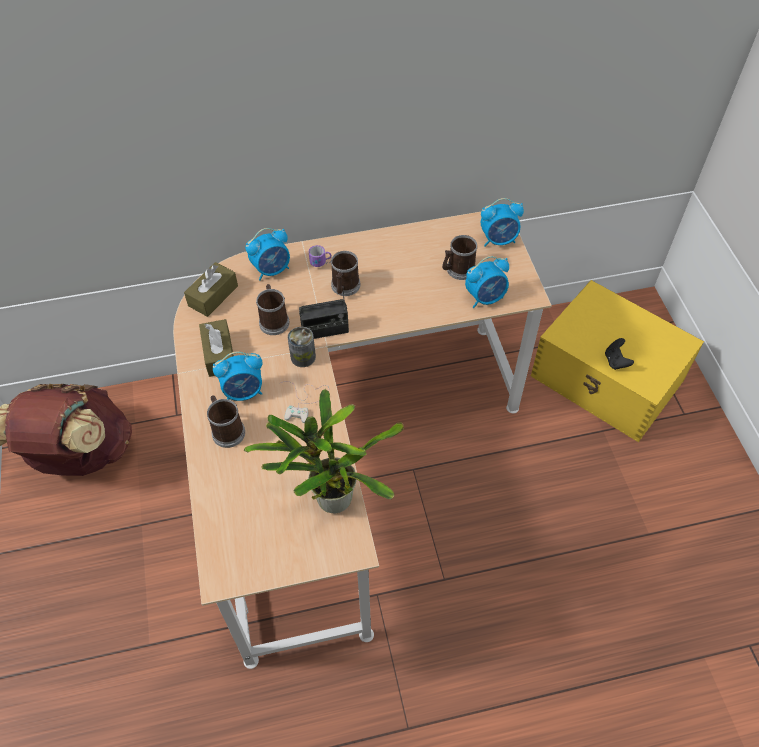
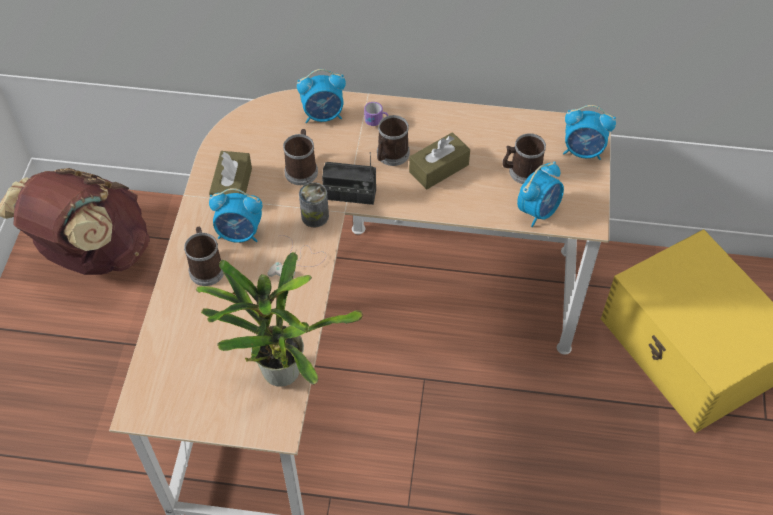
camera: 20 degrees right, 0 degrees up
(213, 296) = (252, 126): brown tissue box -> brown tissue box (439, 168)
(485, 298) = (538, 211): alarm clock -> alarm clock turned 45 degrees counterclockwise
(616, 361) = (690, 330): black game controller -> none

